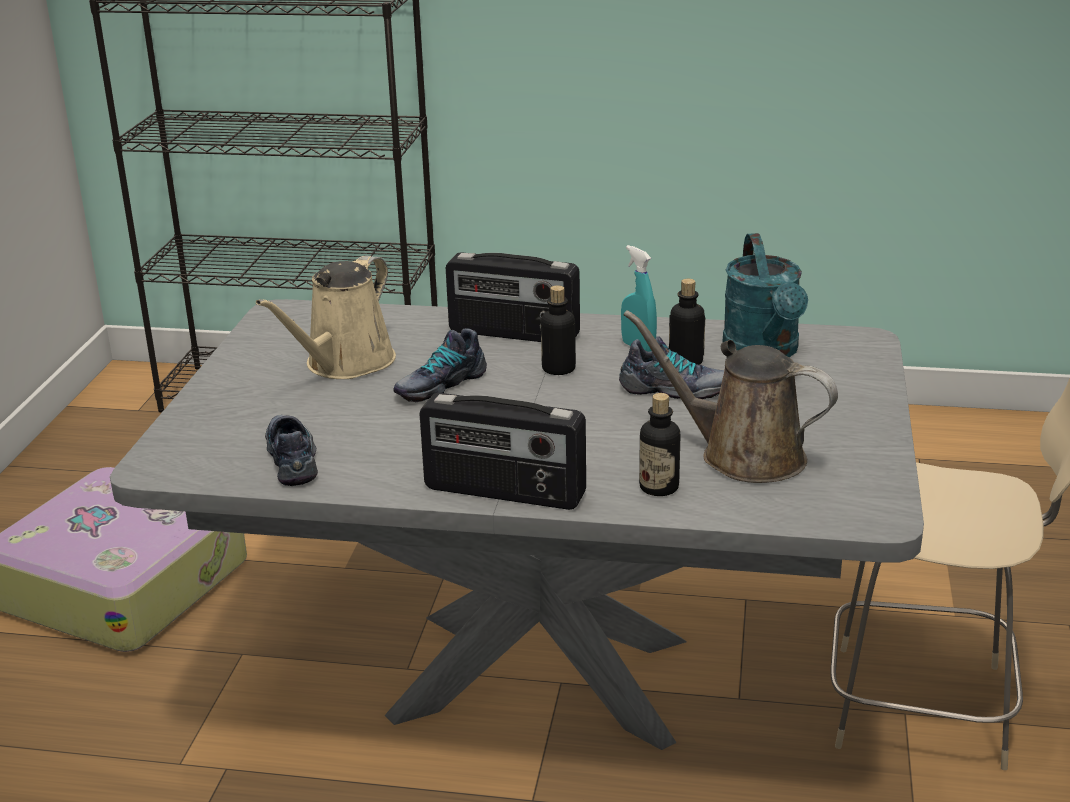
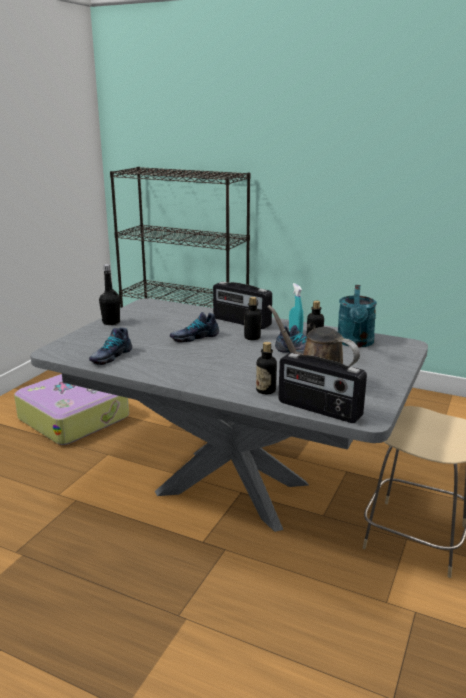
camera: 15 degrees right, 5 degrees down
(236, 374) = (111, 322): none -> black bottle
(293, 458) = (110, 356): shoe -> shoe turned 150 degrees counterclockwise
(344, 364) = (159, 324): beige watering can -> none
(504, 492) = (192, 382): radio -> radio (319, 410)

